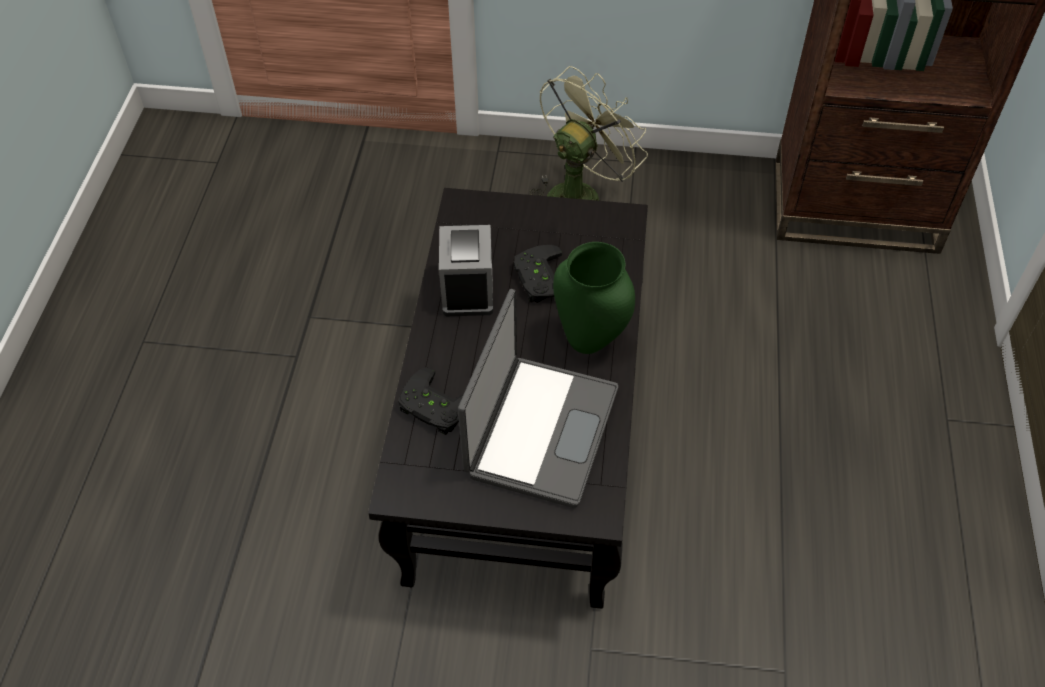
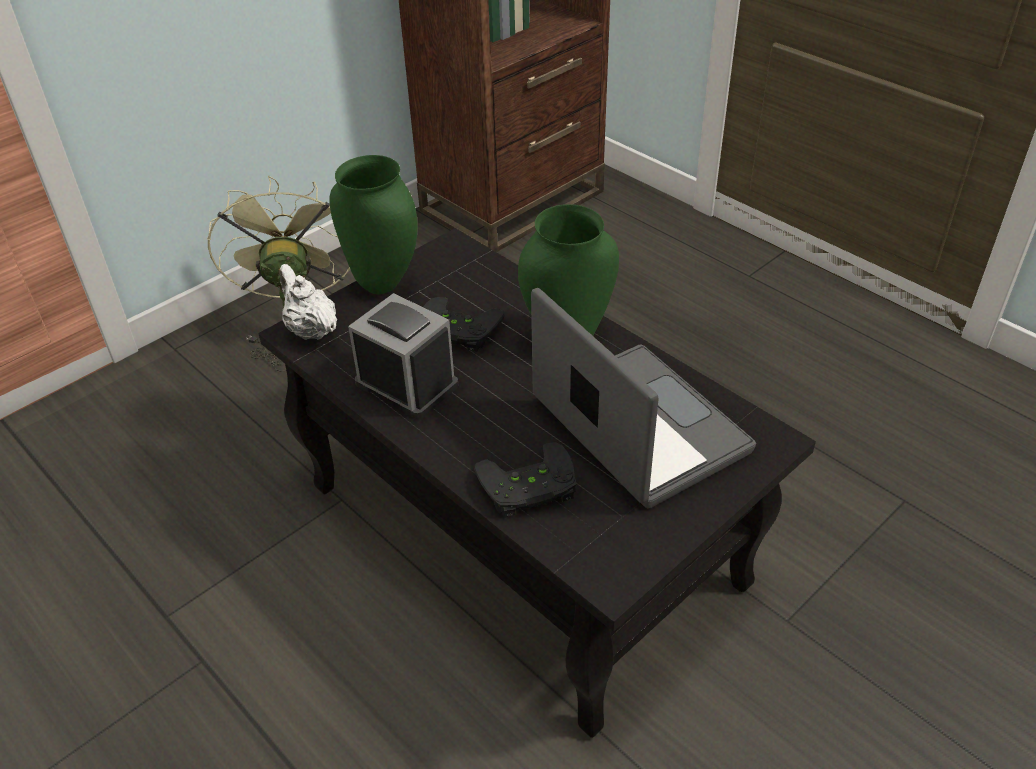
camera: 50 degrees left, 10 degrees down
(470, 209) = (311, 330): none -> white teapot
(550, 211) = (384, 283): none -> green vase

